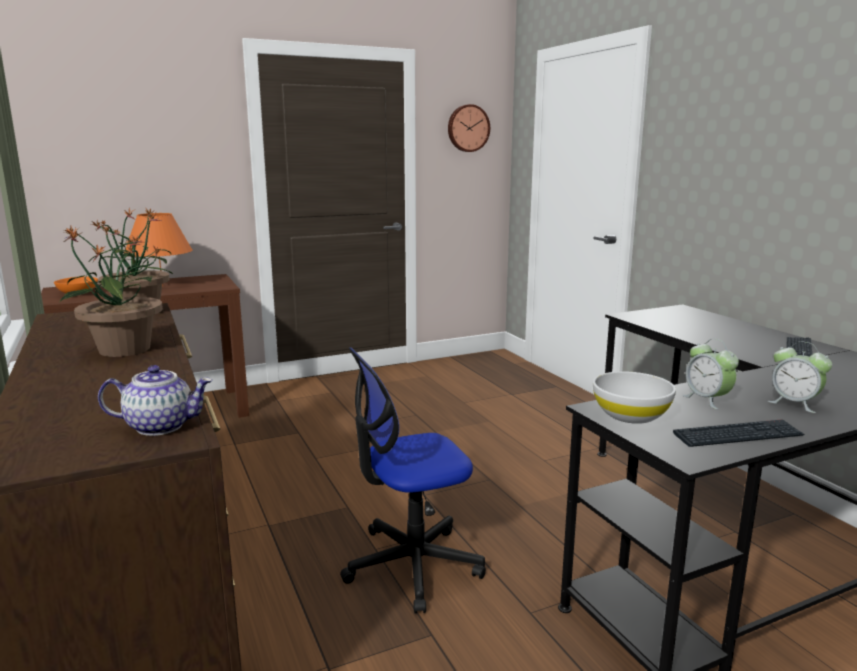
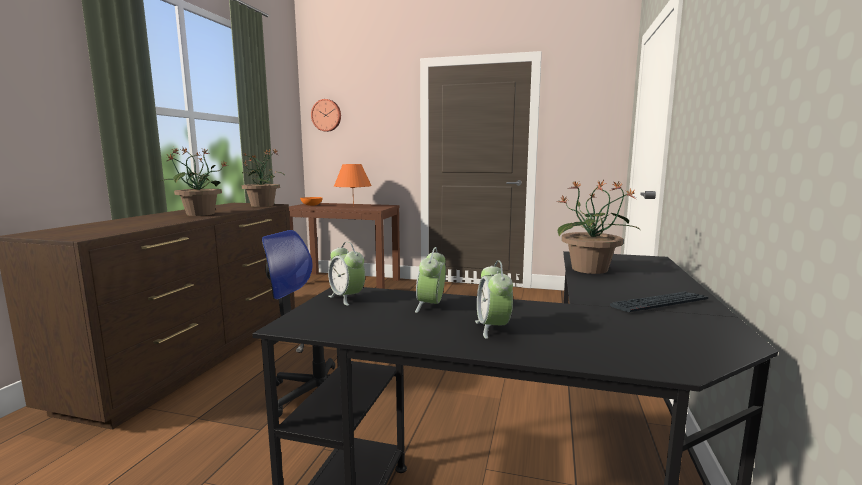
camera: 40 degrees right, 5 degrees down
(161, 426) = (96, 233): teapot -> none
(467, 128) = (586, 108): wall clock -> wall clock (326, 115)
(630, 415) = (347, 298): white bowl -> alarm clock
(681, 330) = (591, 269): none -> potted plant
(738, 435) = (365, 328): keyboard -> none

